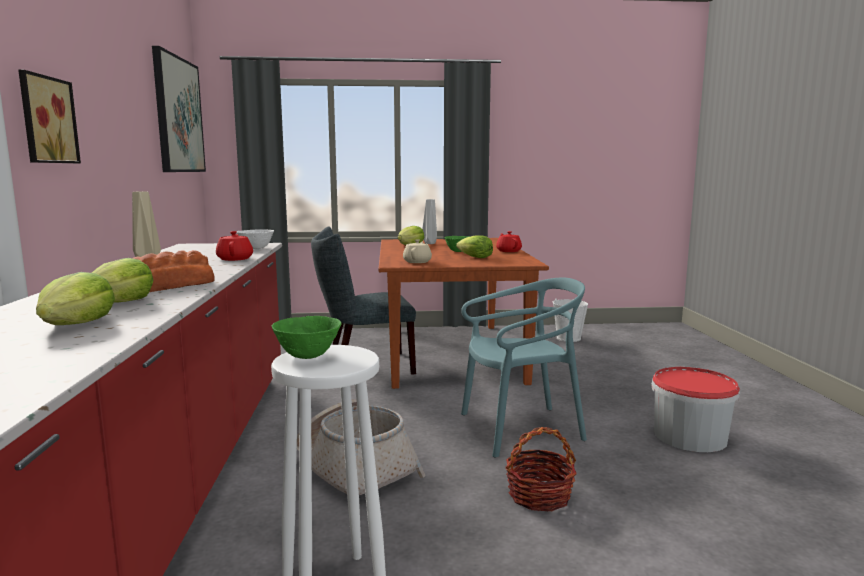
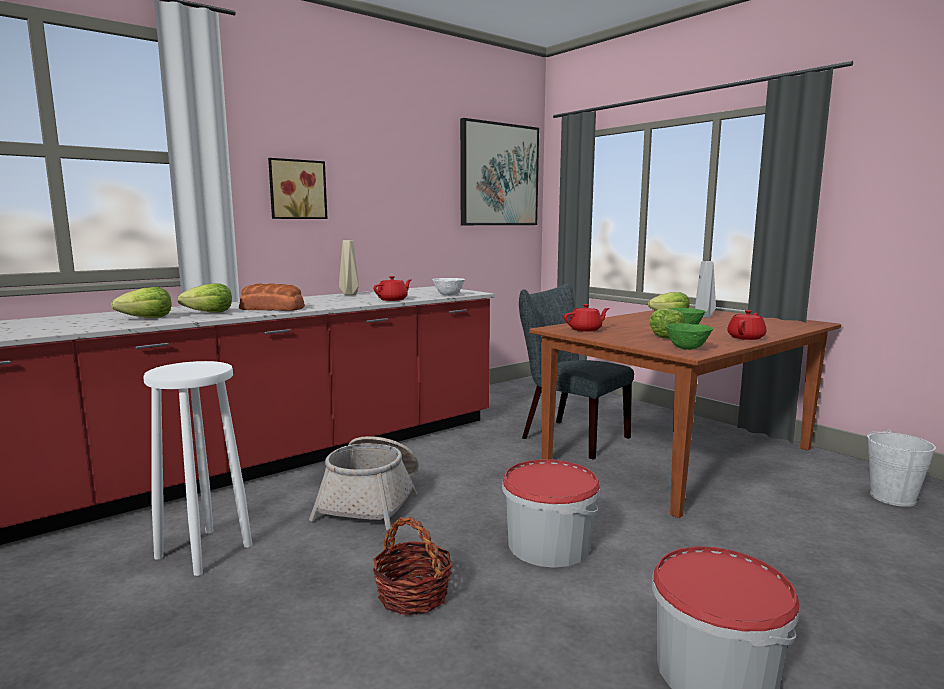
camera: 55 degrees right, 0 degrees up
(308, 356) = (191, 365): green bowl -> green bowl (687, 349)
(417, 262) = (586, 330): beige teapot -> red teapot
(520, 429) = (548, 545): turquoise chair -> bucket

